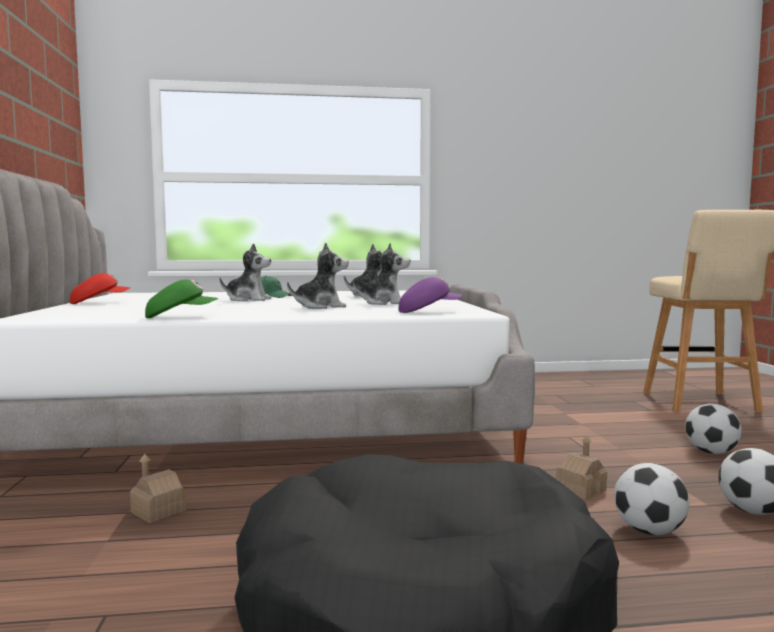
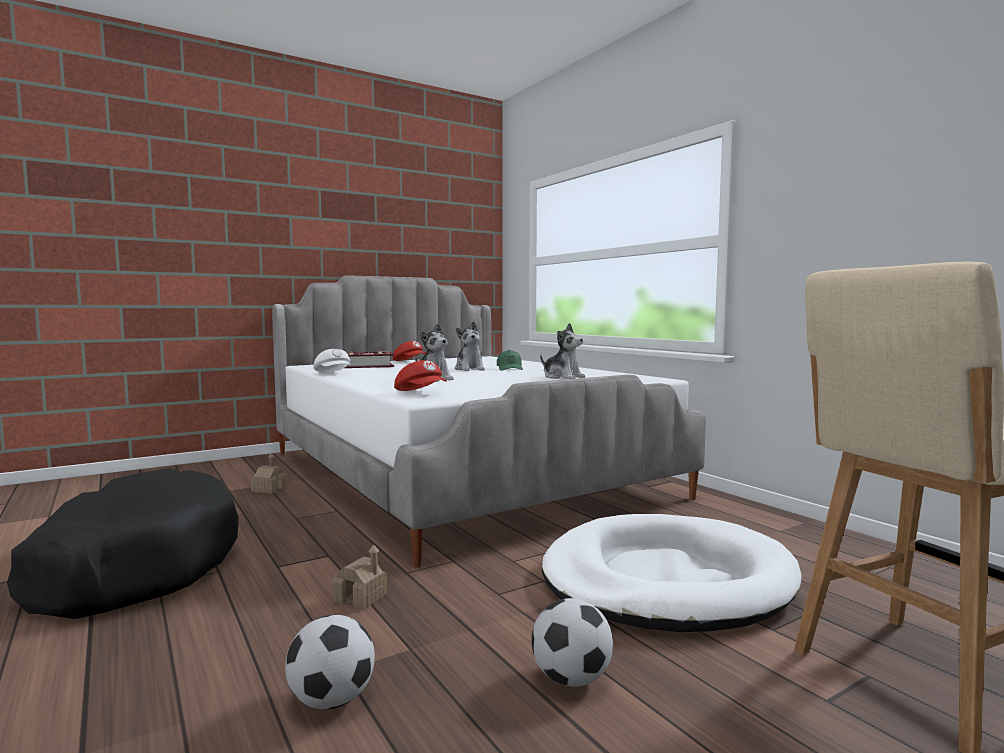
camera: 65 degrees right, 0 degrees up
(110, 310) = (367, 366): none -> book
(181, 317) = (334, 374): green cap -> white cap
(383, 303) = (488, 383): plush toy -> none
(428, 311) = (421, 393): purple cap -> red cap
(581, 413) = (665, 580): none -> white dog bed
(649, 531) = (260, 635): football -> none

